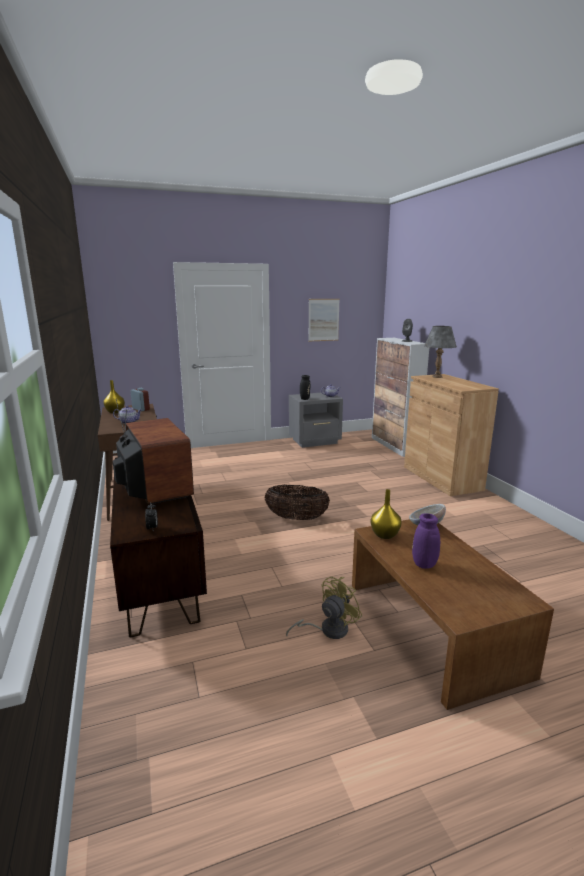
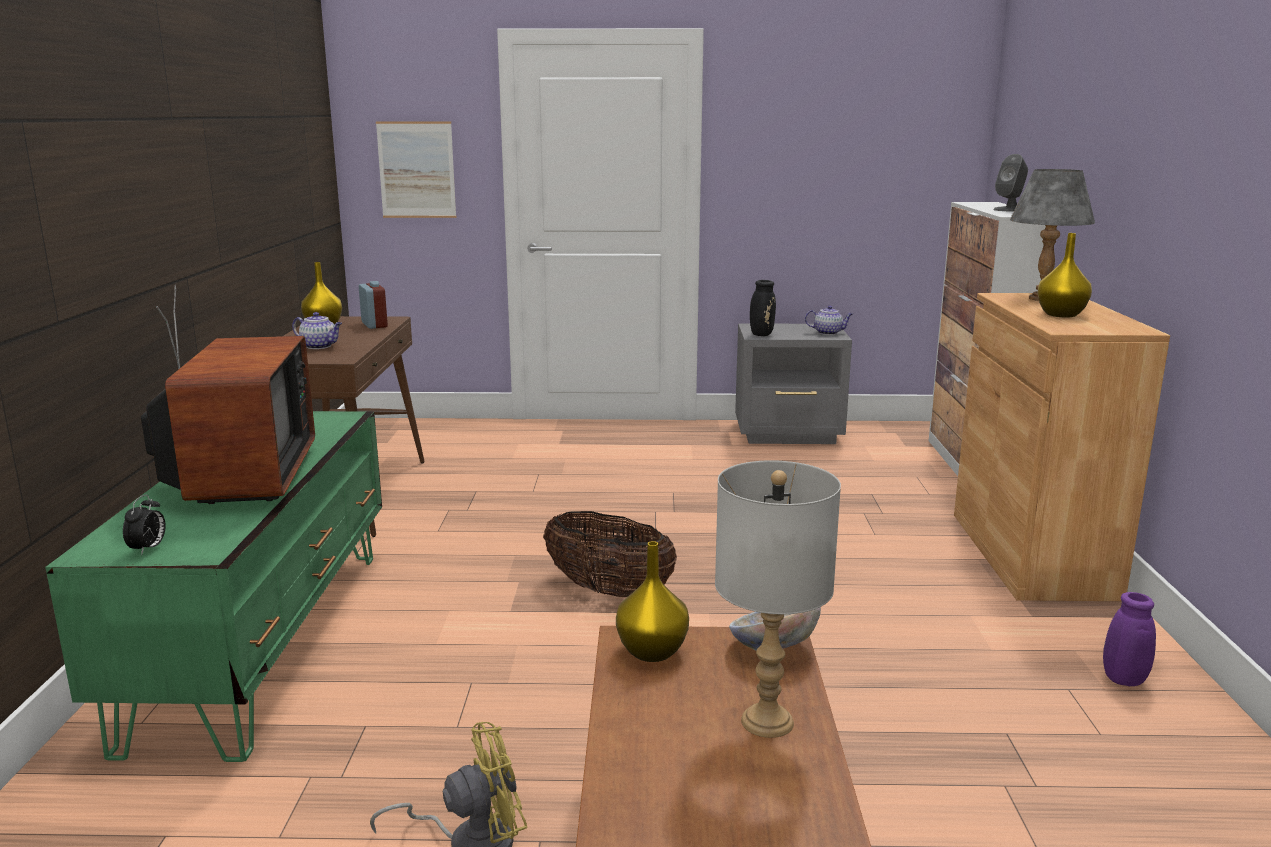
camera: 20 degrees right, 0 degrees up
(159, 568) = (266, 640): brown tv stand -> green tv stand
(323, 320) = (831, 156): picture -> picture (416, 170)
(423, 566) = (665, 740): purple vase -> purple vase (1122, 681)
(450, 551) = (766, 721): none -> grey table lamp
(453, 383) = (1060, 315): none -> yellow vase

